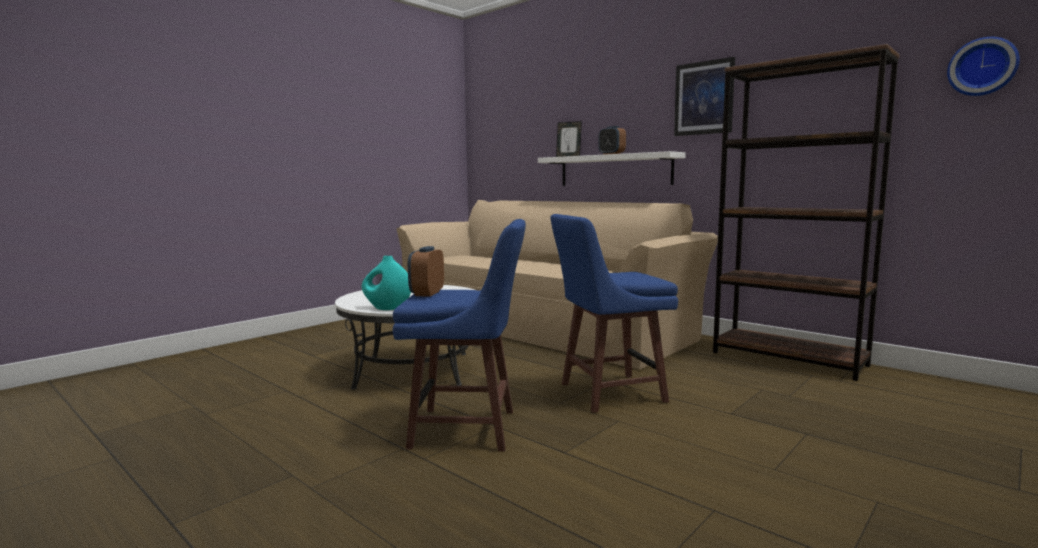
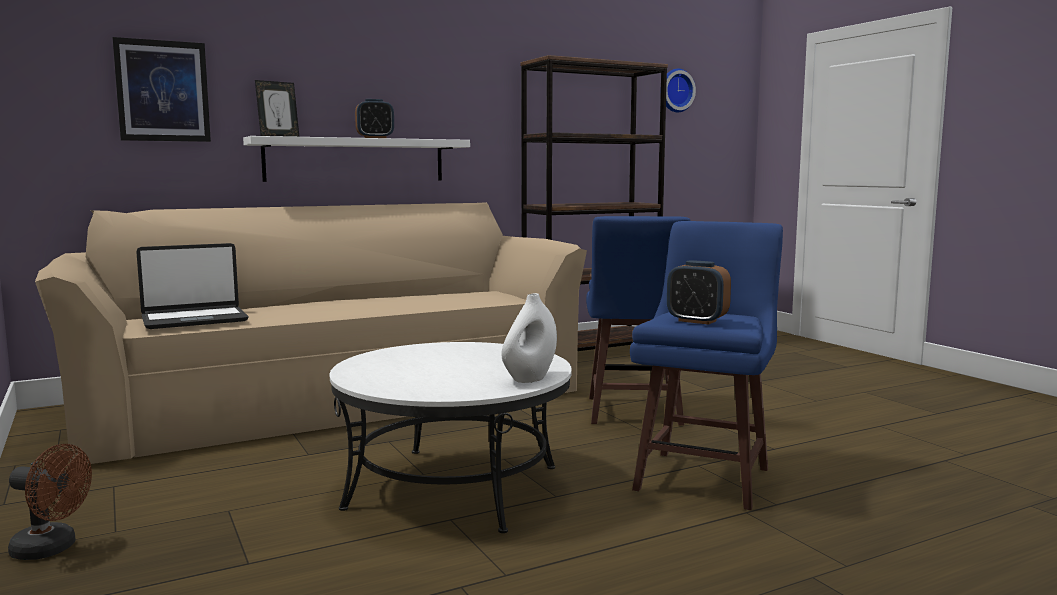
camera: 70 degrees left, 0 degrees up
(324, 331) = (52, 549): none -> brown fan
(387, 308) = (530, 379): turquoise vase -> white vase
(461, 258) = (194, 319): none -> laptop
(704, 98) = (472, 79): picture -> picture (162, 91)

